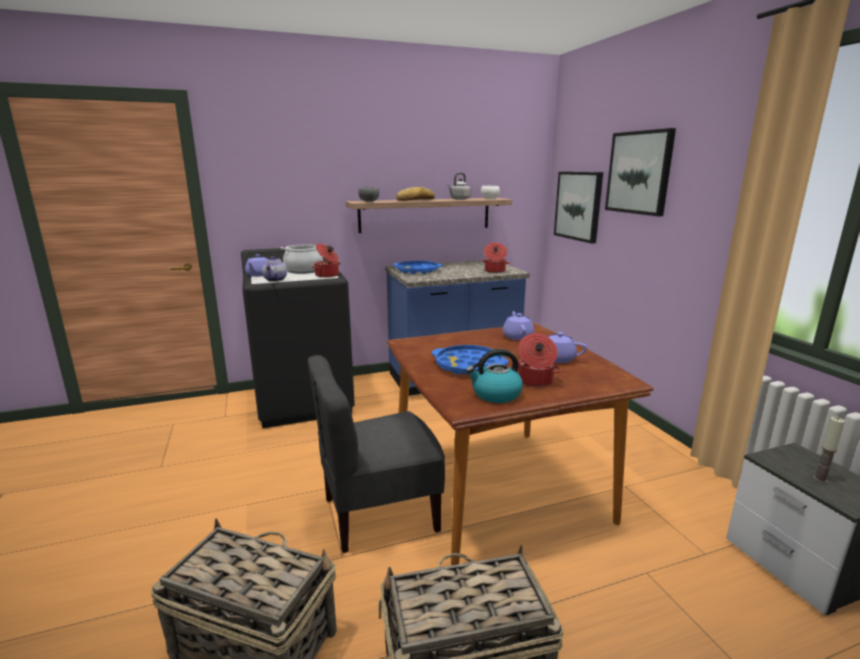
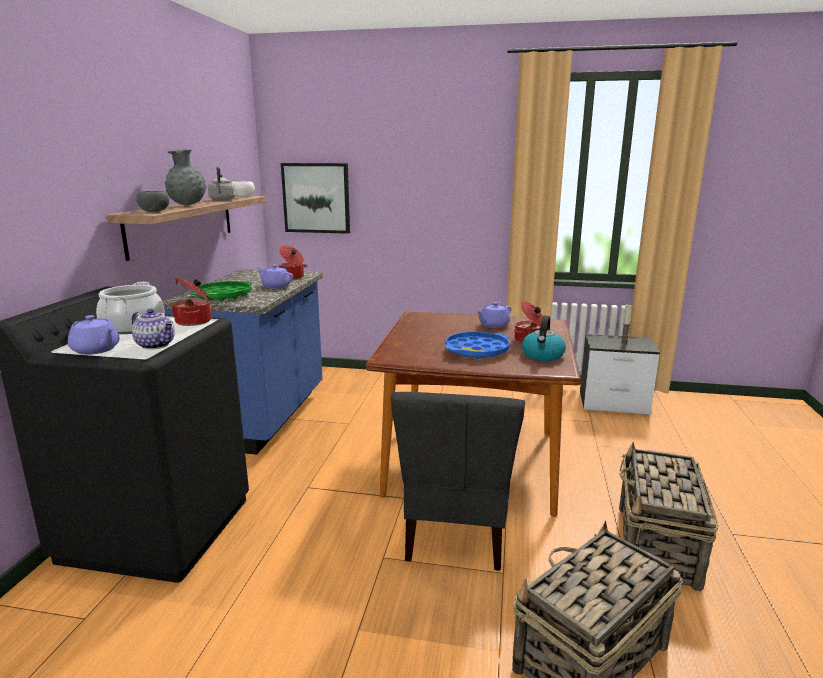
camera: 60 degrees left, 0 degrees up
(414, 200) = (187, 205): bread -> grey vase
(417, 271) = (223, 295): blue tray -> green tray
(517, 336) = (430, 323): purple teapot -> purple teapot (275, 286)
(639, 172) = (396, 163): picture -> none

